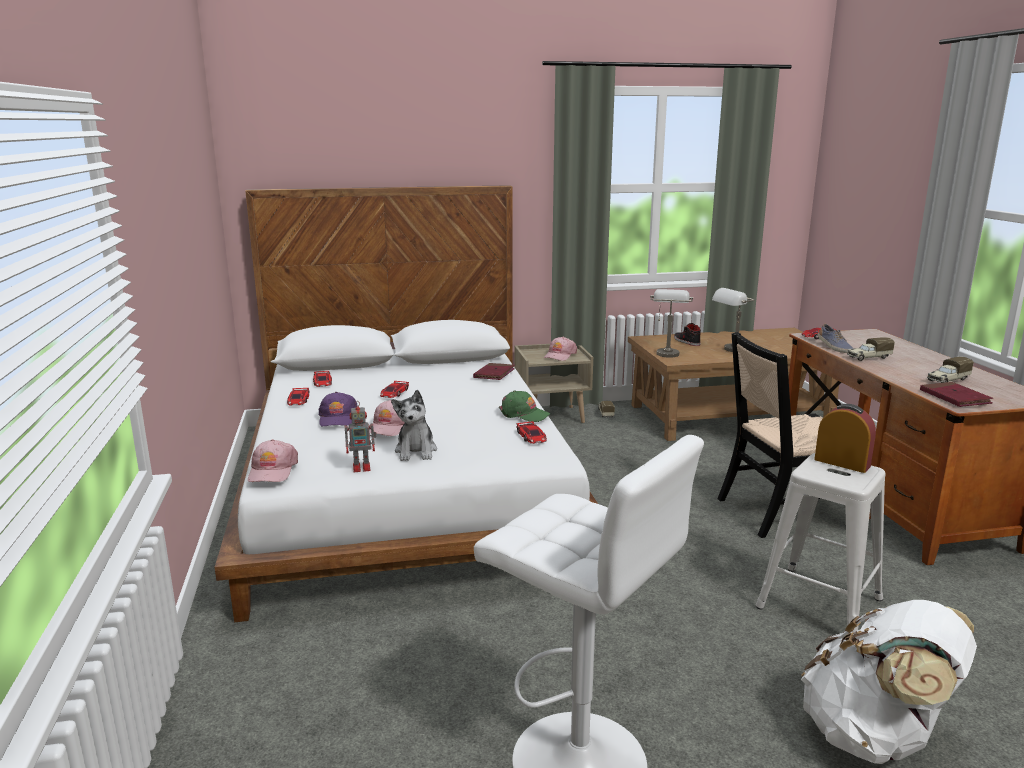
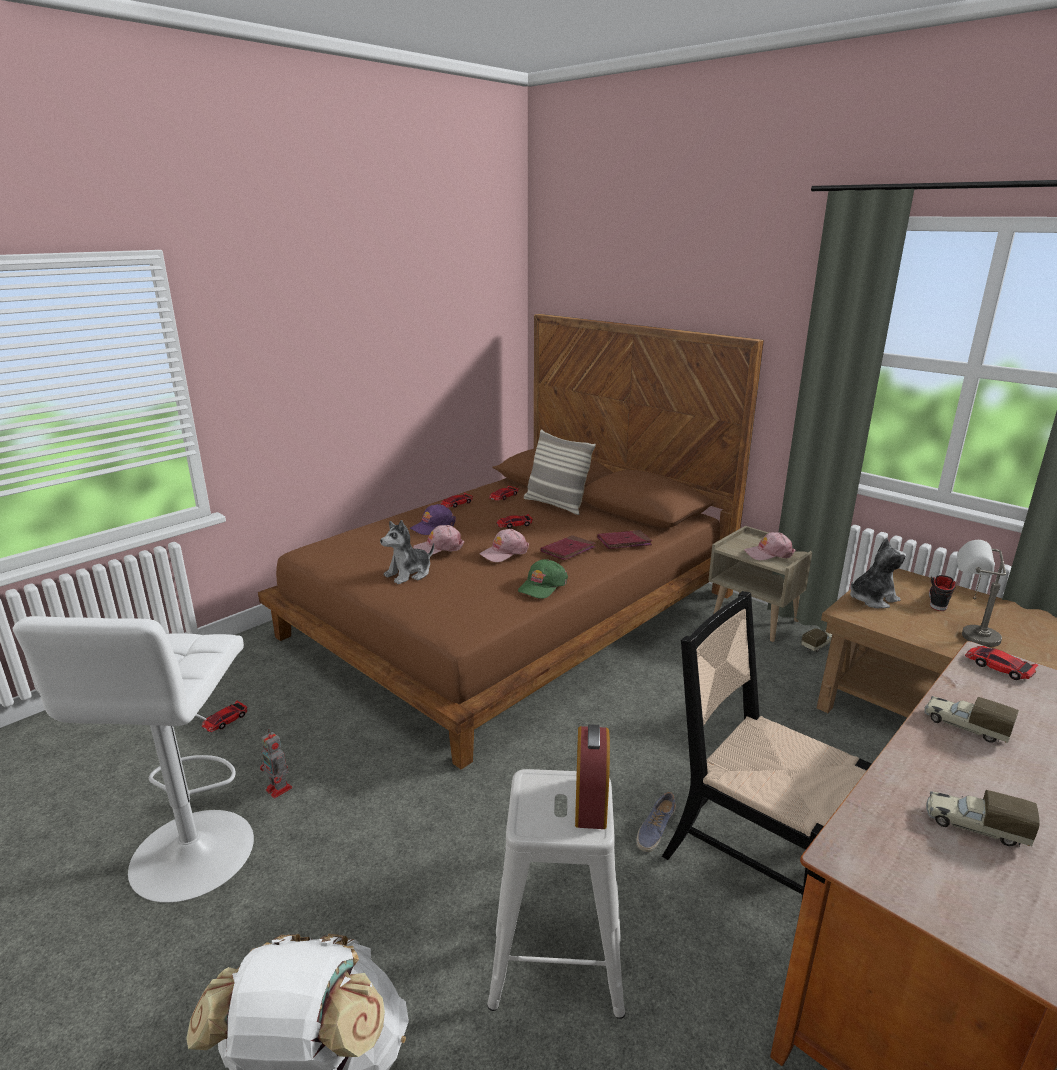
camera: 55 degrees right, 5 degrees up
(272, 470) = (319, 543): pink cap -> pink cap (504, 552)
(363, 467) = (357, 567): toy robot -> toy robot (279, 789)
(381, 372) = (556, 505): none -> pillow
(407, 489) = (512, 615): white bed -> brown bed
(524, 414) = (542, 586): green cap -> green cap turned 45 degrees clockwise
(531, 437) = (494, 606): toy car -> toy car (225, 720)
(667, 352) = (872, 599): grey table lamp -> plush toy
(834, 348) = (961, 688): shoe -> shoe (655, 830)
(954, 398) = (881, 846): red book -> red book (568, 550)

